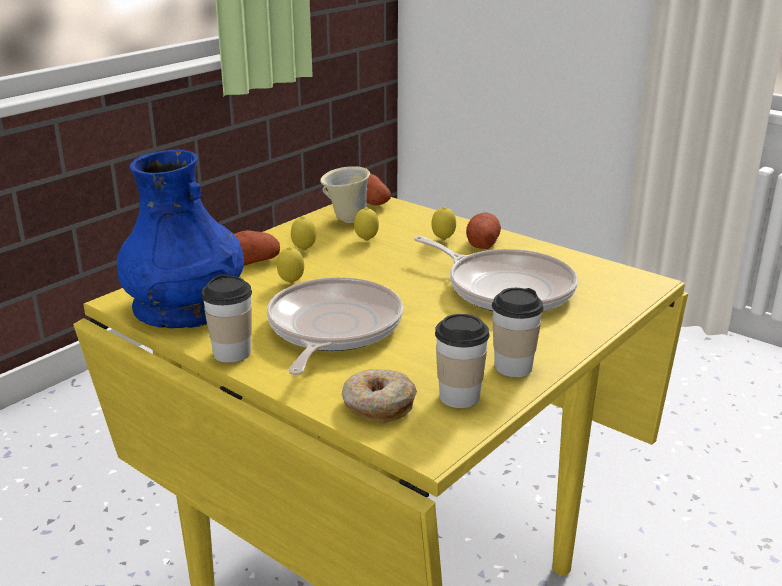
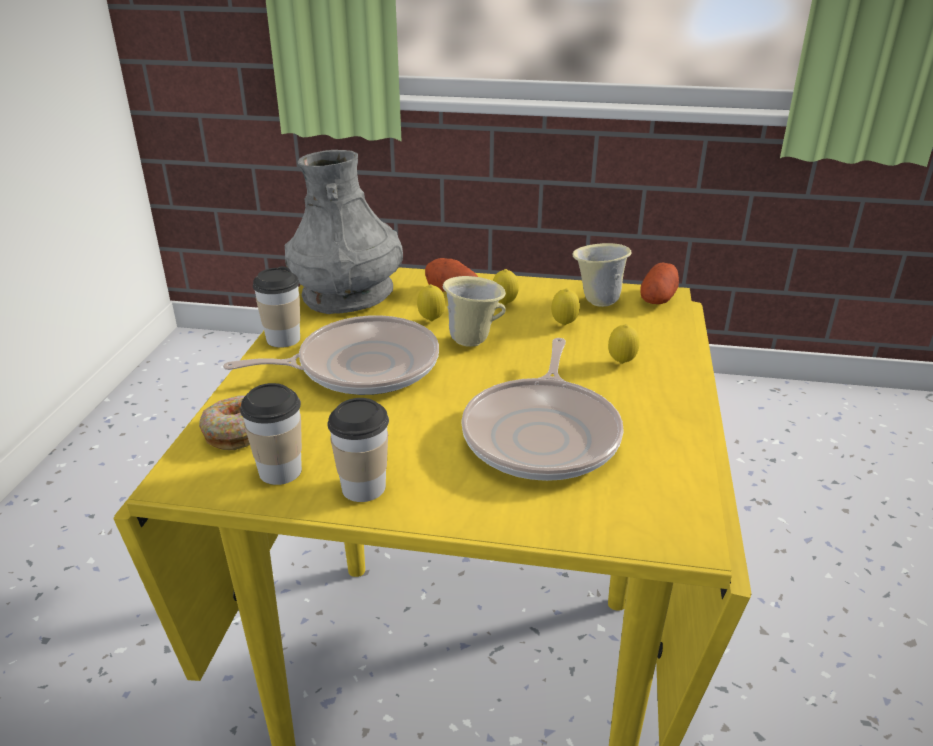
camera: 60 degrees right, 5 degrees up
(185, 305) = (348, 294): blue vase -> grey vase
(347, 276) = (473, 340): none -> beige mug
(482, 243) = (644, 388): potato -> none

